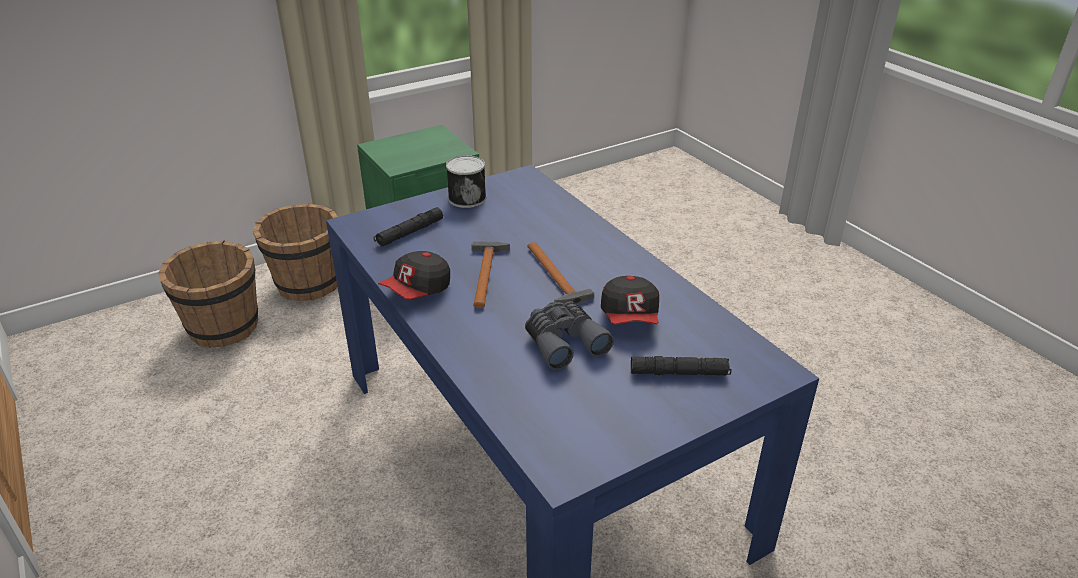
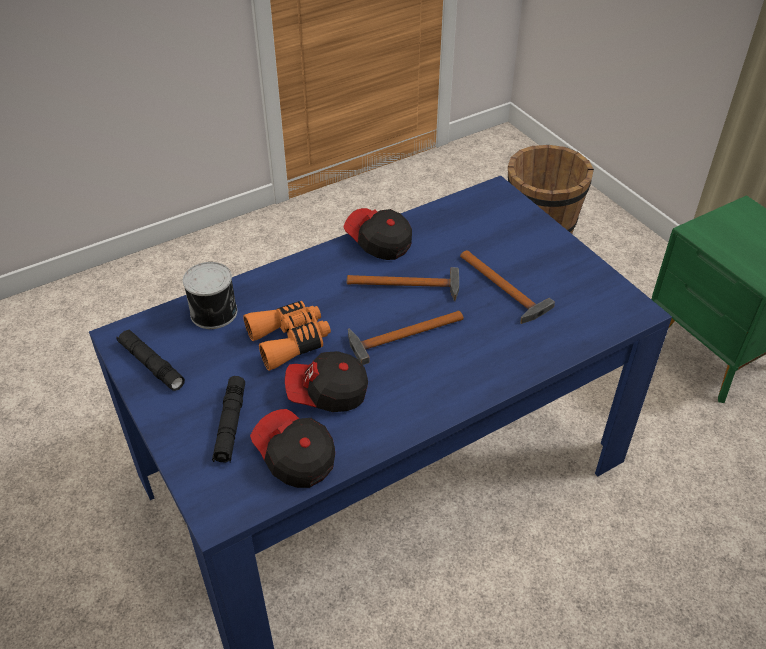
camera: 90 degrees right, 10 degrees up
(308, 284) = (624, 267): brown bucket -> none
(409, 233) = (482, 229): black flashlight -> black flashlight (151, 364)
(467, 198) = (566, 264): can -> can (215, 312)
(496, 226) = (504, 289): none -> hammer
(564, 342) = (290, 340): grey binoculars -> orange binoculars
(707, 332) = (295, 457): none -> cap

